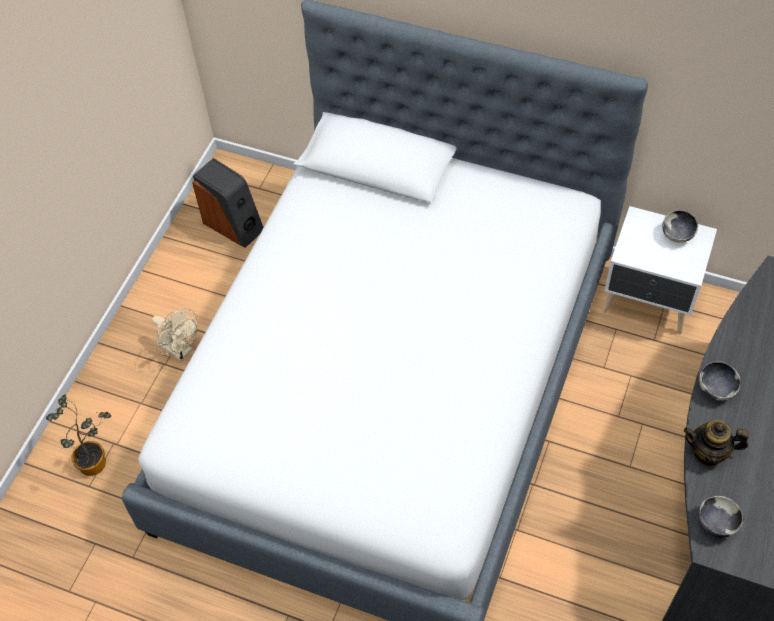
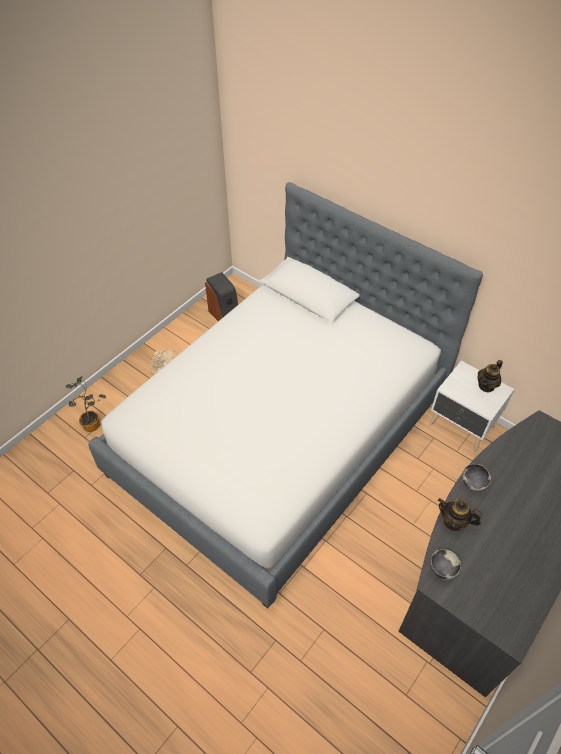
camera: 15 degrees right, 5 degrees down
(677, 235) = (486, 386): bowl -> teapot

